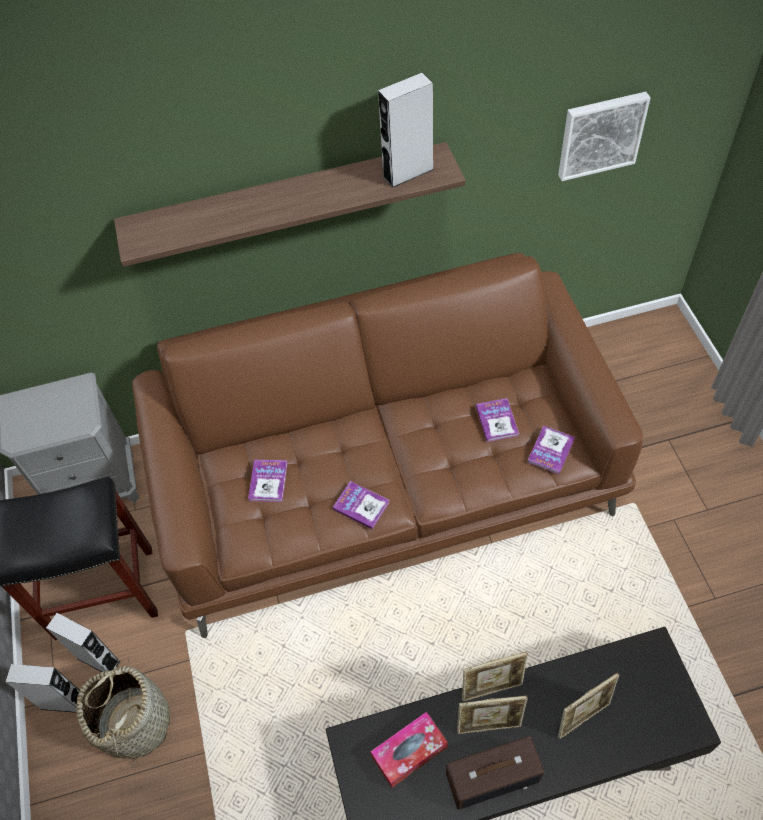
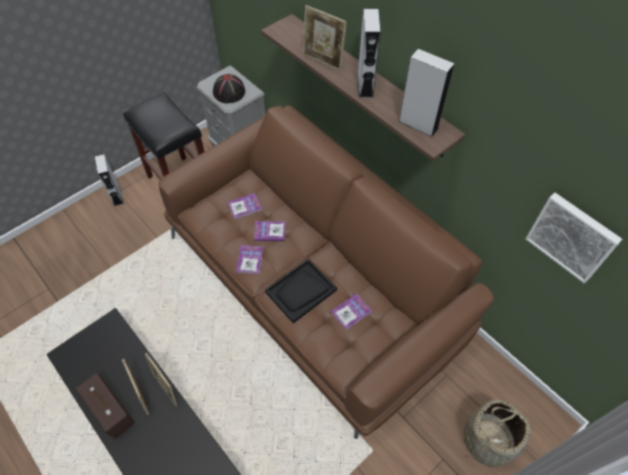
camera: 60 degrees right, 0 degrees up
(58, 415) = (229, 92): none -> black hat
(98, 660) = (143, 199): grey speaker -> grey speaker (365, 85)
(135, 721) = (116, 230): basket -> basket (488, 439)
(409, 752) = (113, 357): tissue box -> none
(441, 463) = (301, 291): none -> black tray
(550, 450) = (344, 355): book -> book (270, 231)
(582, 717) = (165, 452): picture frame -> picture frame (323, 61)

